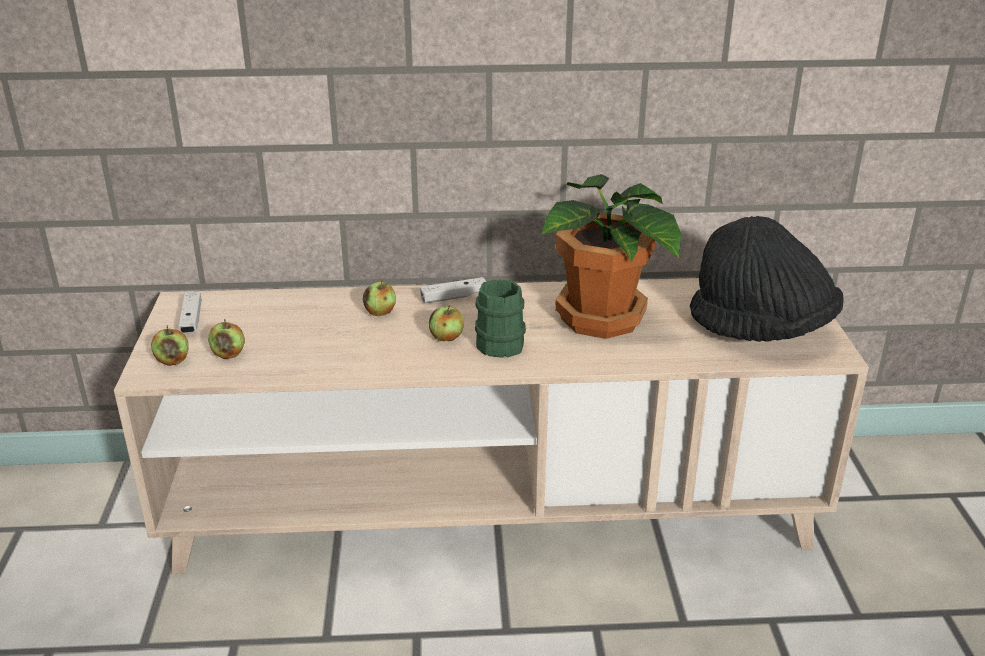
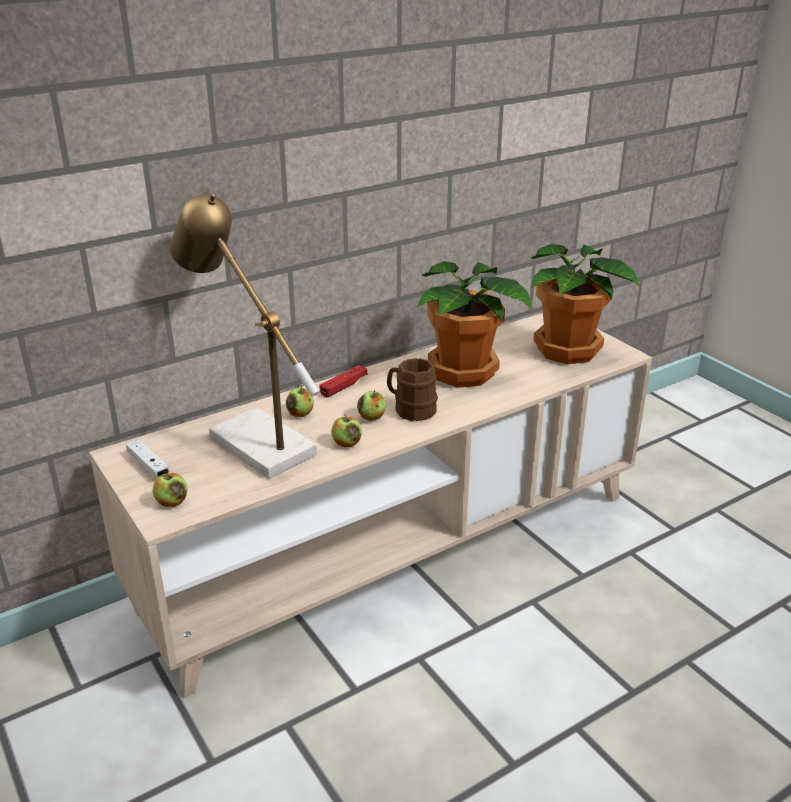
camera: 30 degrees left, 0 degrees up
(228, 354) = (214, 482): apple -> apple (347, 443)
(305, 325) = (251, 441): none -> table lamp
(454, 297) = (344, 386): white game controller -> red game controller
(496, 342) = (410, 409): green mug -> brown mug
(761, 330) = (569, 351): black hat -> potted plant

